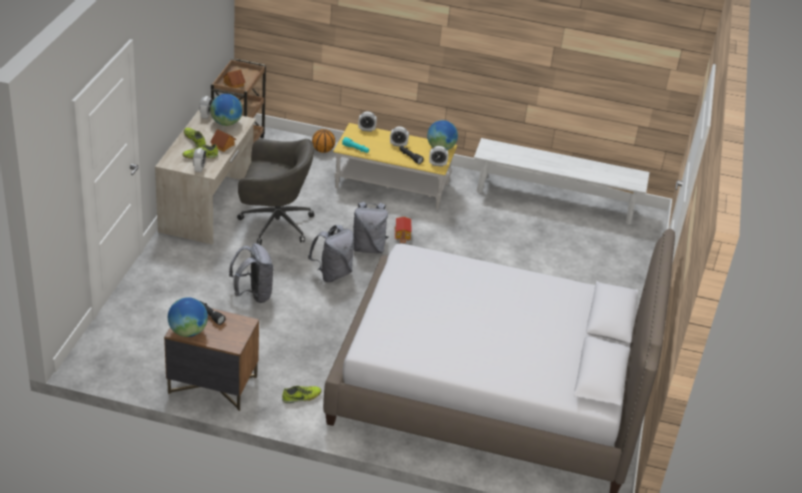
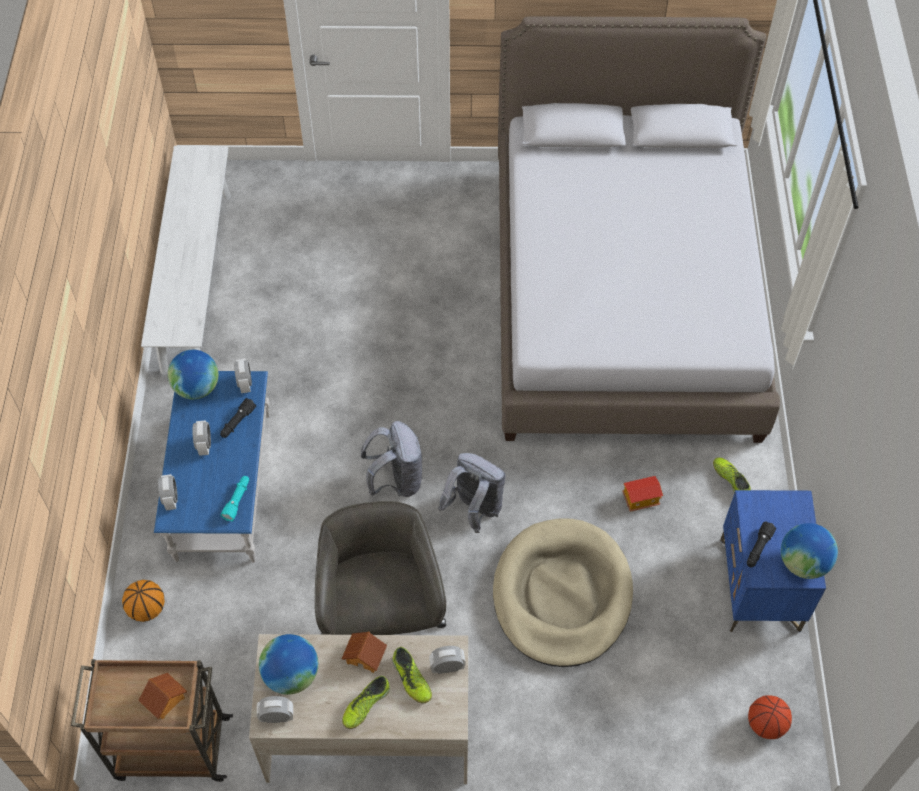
camera: 100 degrees left, 20 degrees up
(116, 356) = (765, 724): none -> basketball
(212, 385) = (760, 585): brown nightstand -> blue nightstand
(253, 295) = (562, 595): grey backpack -> beige dog bed
(392, 186) = (223, 485): yellow coffee table -> blue coffee table
(402, 235) = (350, 444): toy house -> toy house (640, 498)

